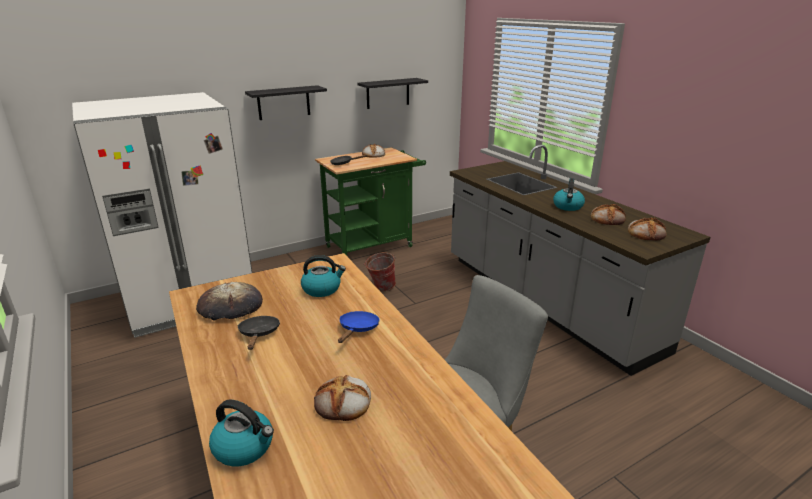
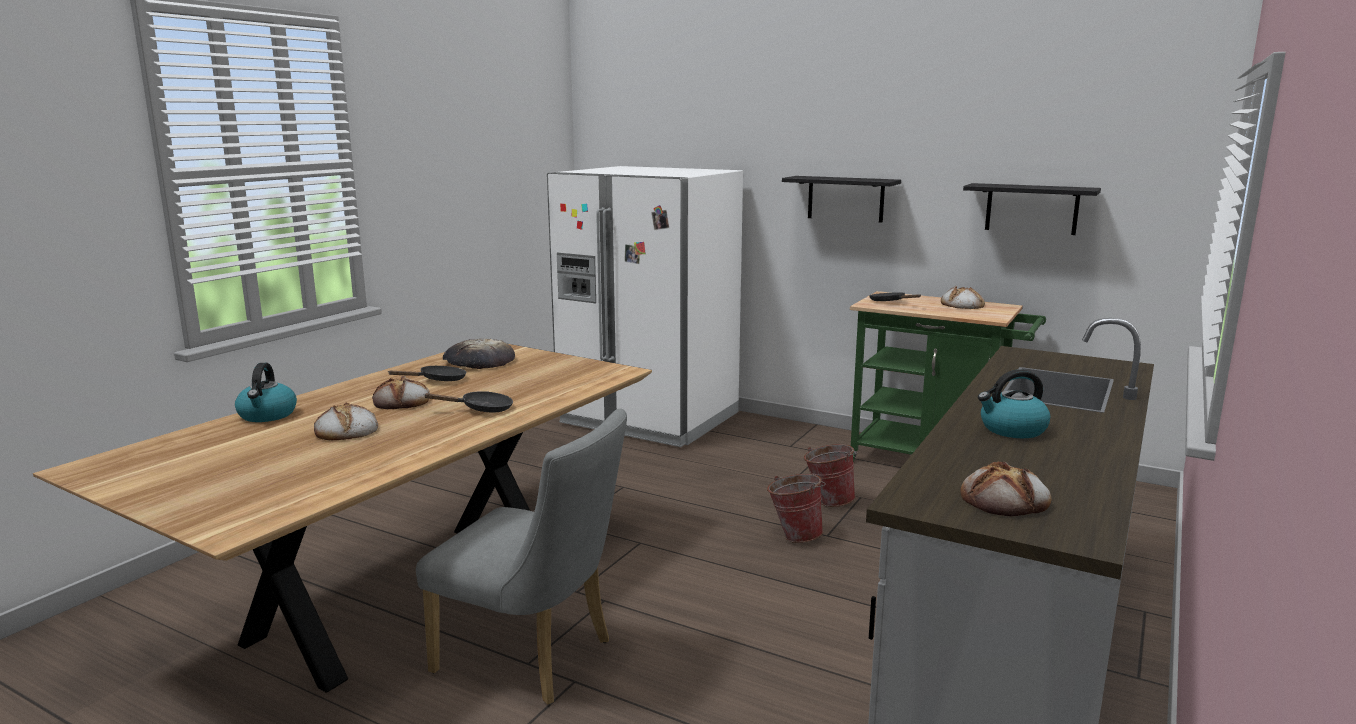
camera: 60 degrees right, 10 degrees down
(322, 289) = (551, 380): kettle -> none
(358, 329) = (481, 409): blue frying pan -> black frying pan
(406, 312) = (794, 535): none -> bucket
(608, 218) = (1017, 463): bread -> bread (402, 401)

